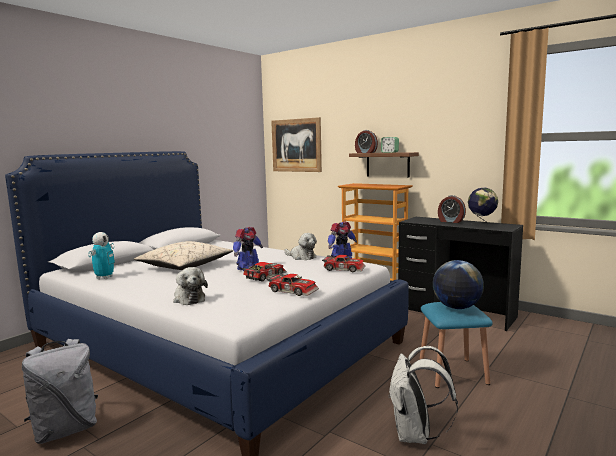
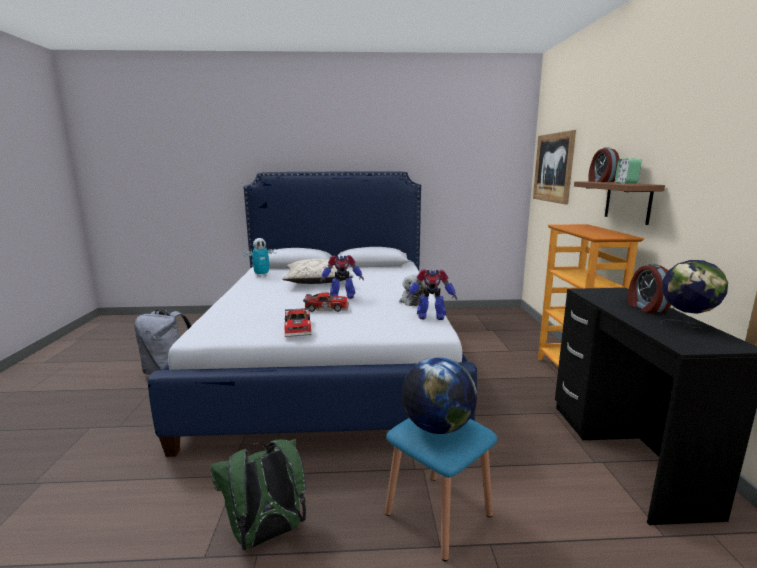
camera: 50 degrees right, 5 degrees up
(188, 299) = (237, 307): plush toy -> none
(344, 268) = (402, 325): toy car -> none
(416, 435) = (266, 535): white backpack -> green backpack

